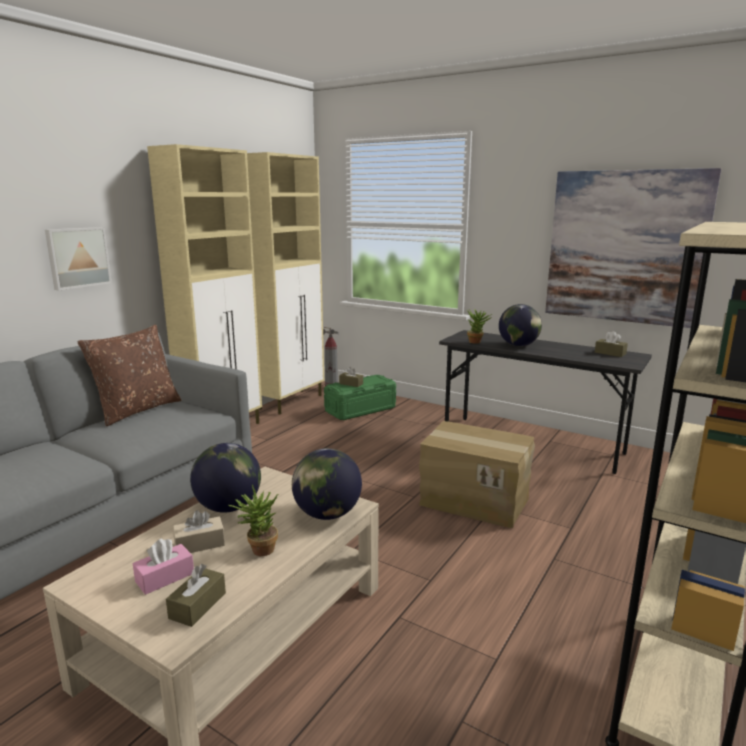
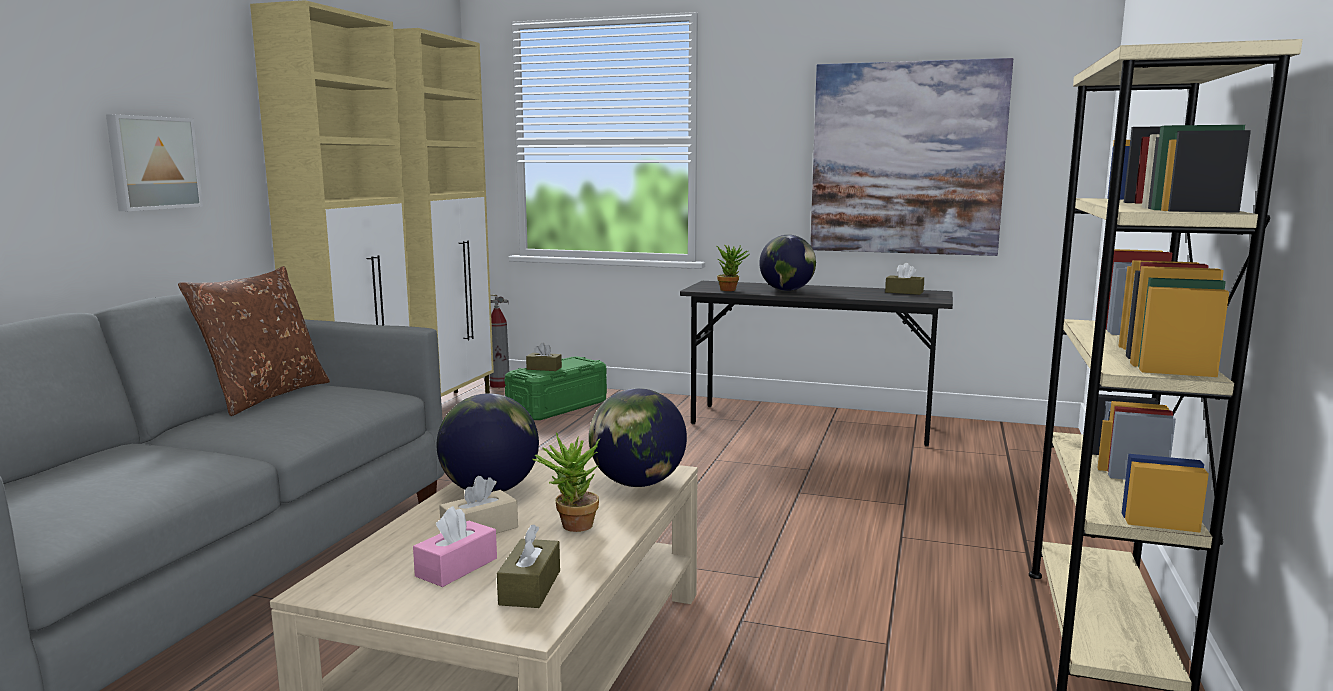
camera: 15 degrees left, 5 degrees down
(475, 500) = (771, 489): cardboard box -> none

